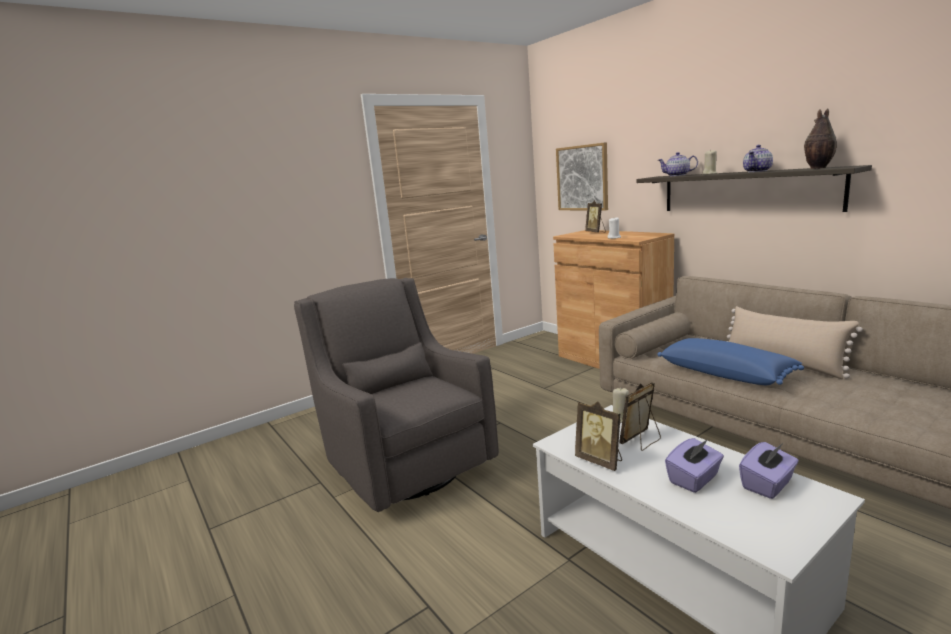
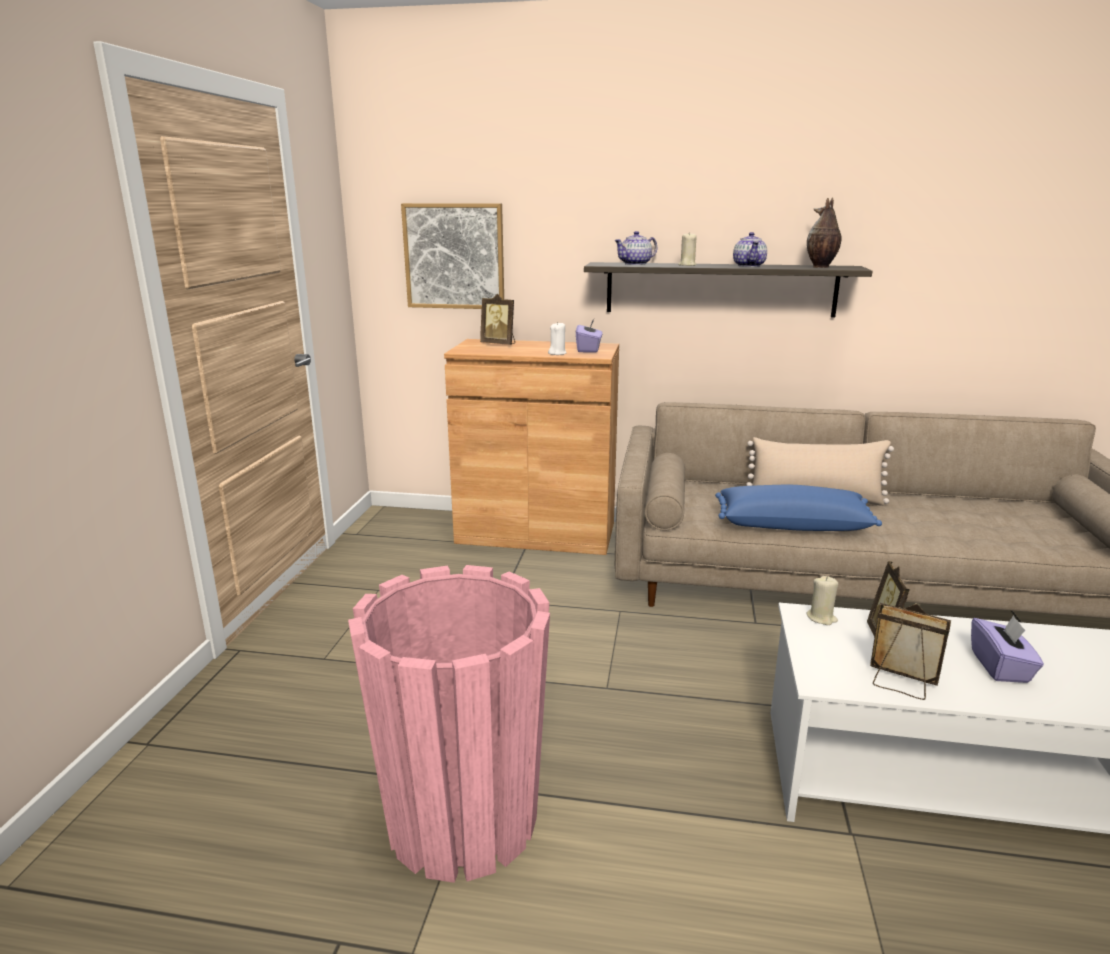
camera: 45 degrees left, 5 degrees up
(405, 465) = (462, 819): grey armchair -> pink planter
(600, 461) = (900, 684): picture frame -> picture frame turned 150 degrees counterclockwise
(767, 485) = (1048, 646): purple tissue box -> purple tissue box (589, 349)

